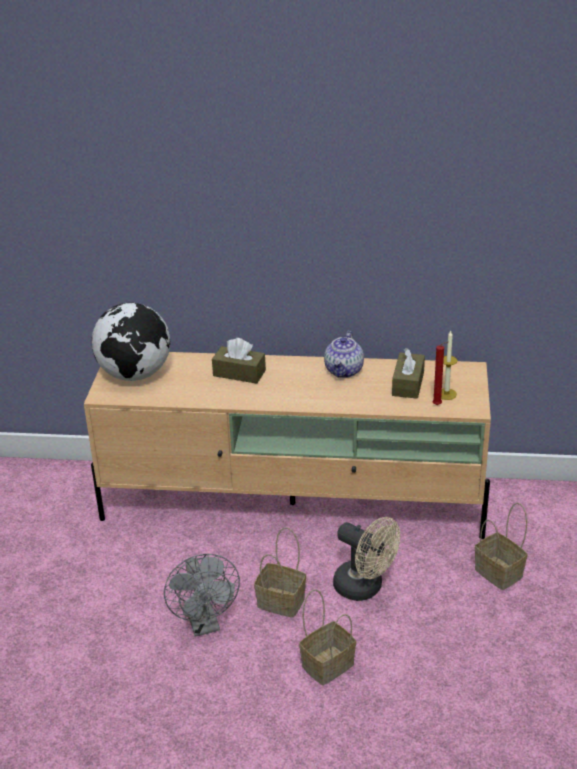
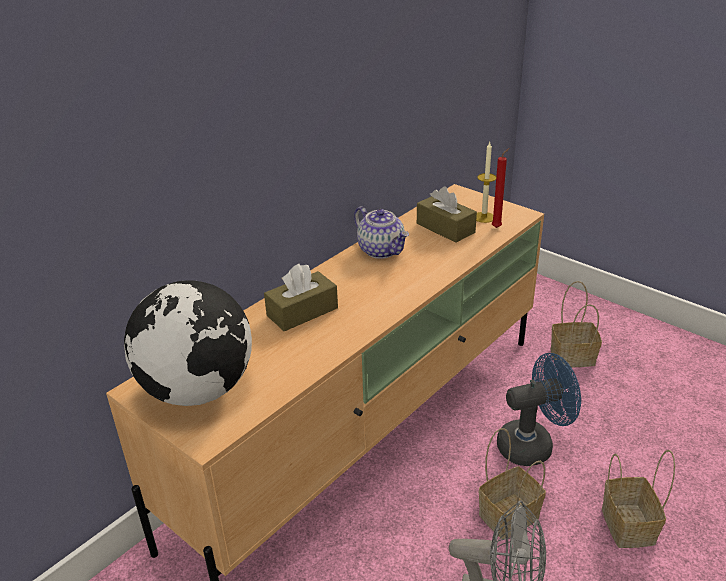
camera: 55 degrees left, 0 degrees up
(365, 588) = (532, 444): beige fan -> blue fan

